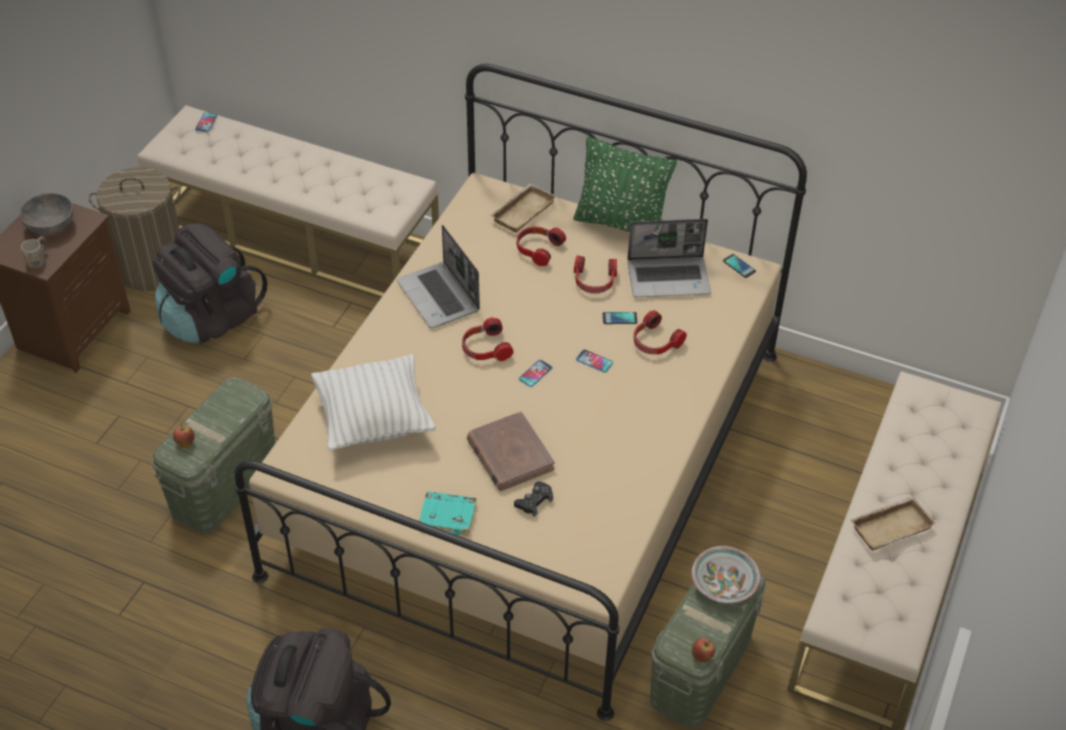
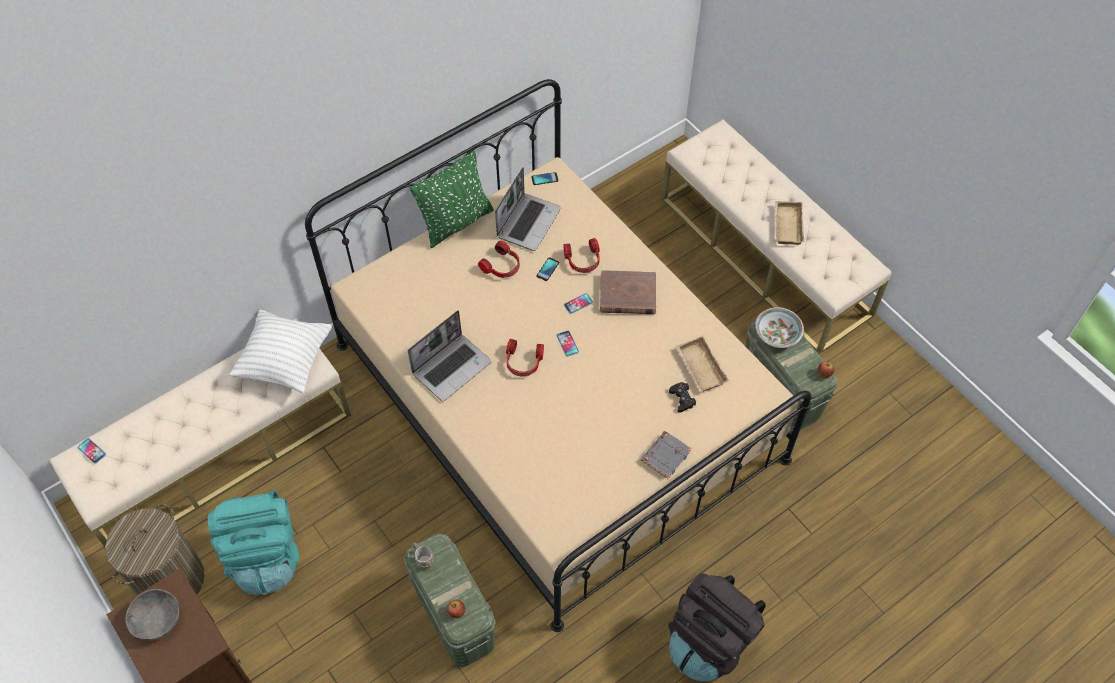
camera: 60 degrees left, 10 degrees up
(38, 260) = (196, 645): grey mug -> grey mug (423, 559)
(211, 317) = (265, 556): black backpack -> turquoise backpack
(374, 420) = (549, 464): white pillow -> white pillow (285, 362)
(440, 297) = (452, 367): laptop -> laptop turned 45 degrees counterclockwise
(448, 515) = (665, 456): turquoise book -> grey book
(509, 454) = (632, 394): brown book -> brown book (627, 295)
(522, 211) = (398, 274): beige tray -> beige tray (699, 367)
(537, 249) = (446, 284): headphones -> none

